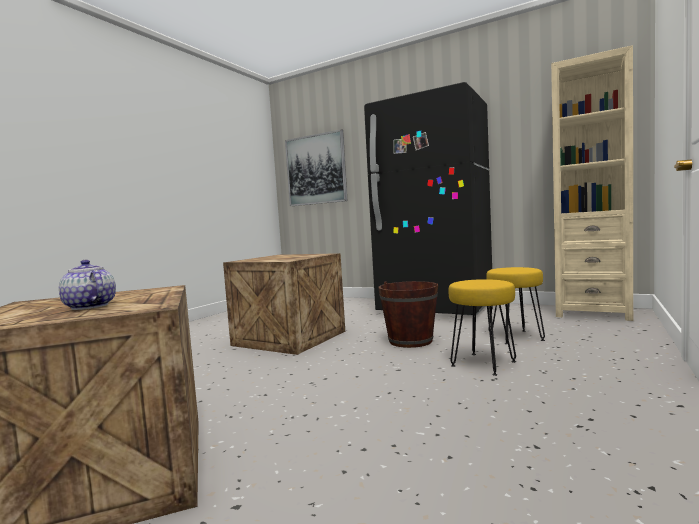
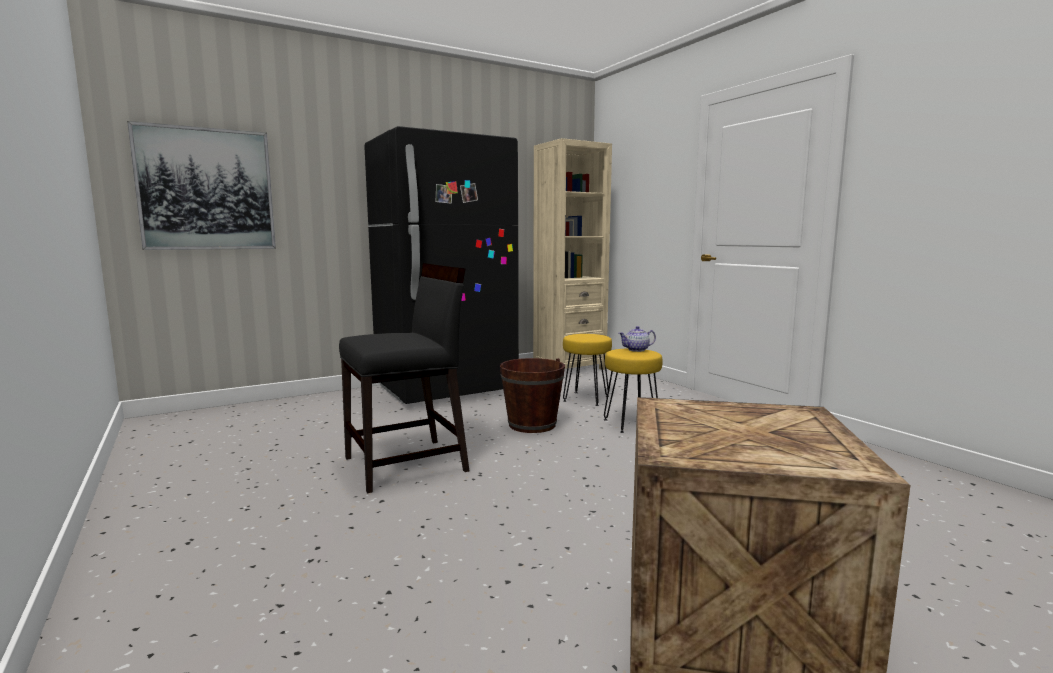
camera: 60 degrees left, 5 degrees up
(89, 306) = (767, 429): teapot -> teapot (637, 350)
(290, 339) = (407, 464): crate -> black chair

